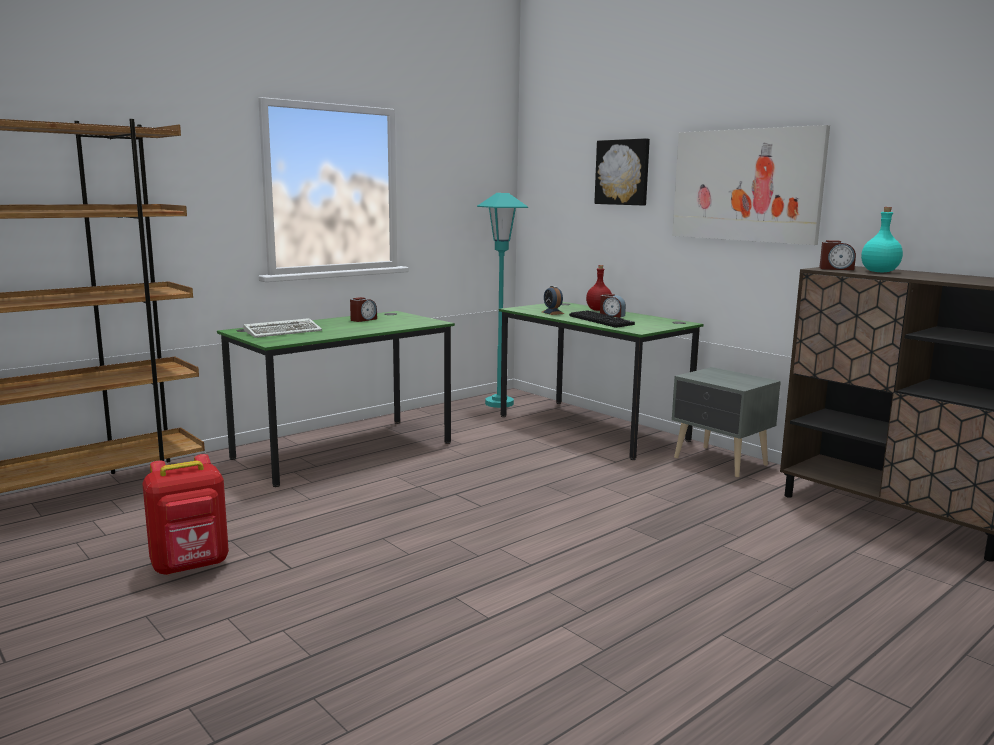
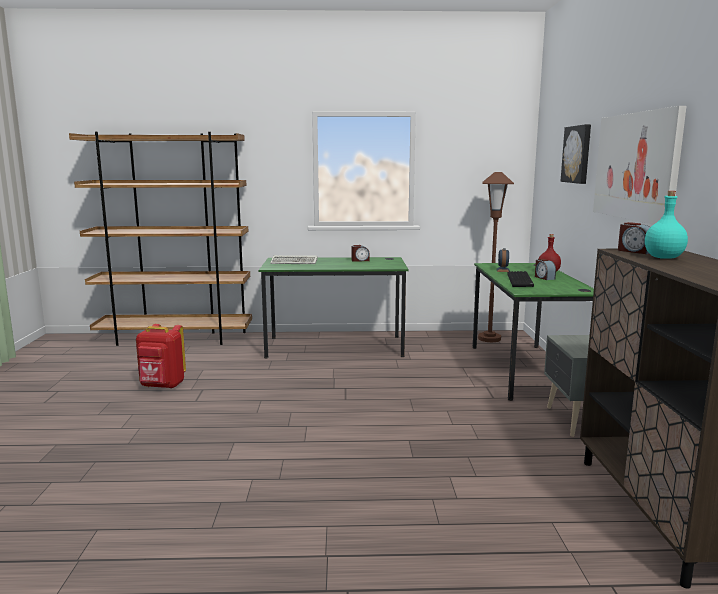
camera: 40 degrees right, 0 degrees up
(499, 403) = (489, 339): turquoise floor lamp -> brown floor lamp

